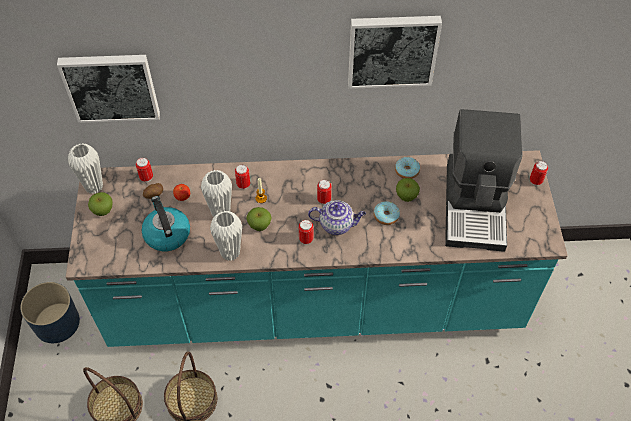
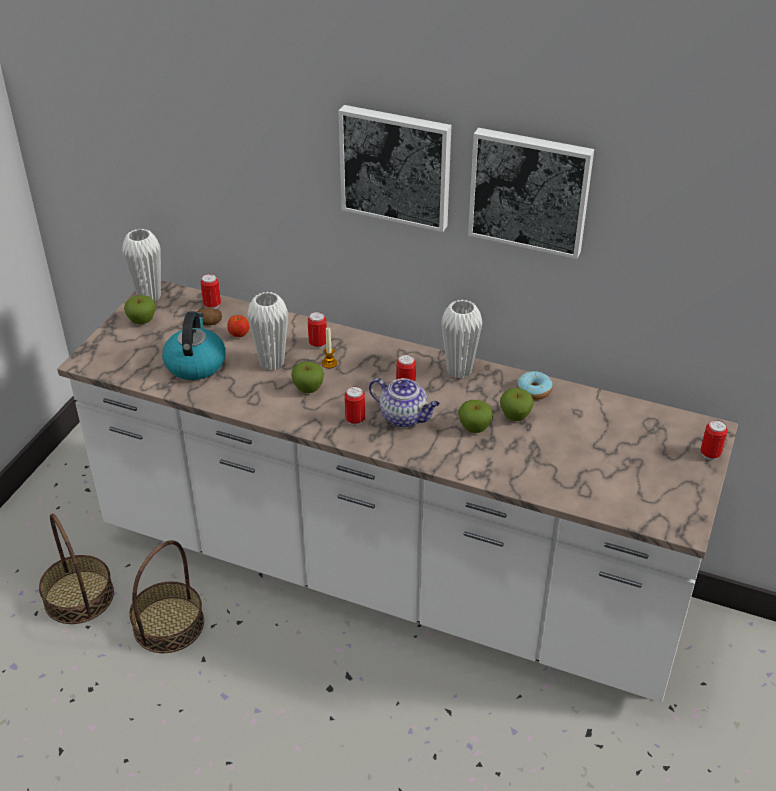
camera: 25 degrees right, 15 degrees down
(57, 322) = (71, 485): blue planter -> none
(111, 86) = (194, 163): picture -> picture (396, 166)
(230, 253) = (254, 404): white vase -> white vase (459, 371)
(315, 303) = (388, 575): turquoise counter -> white counter
(386, 216) = (474, 428): donut -> apple
(476, 206) = (605, 455): coffee machine -> none

